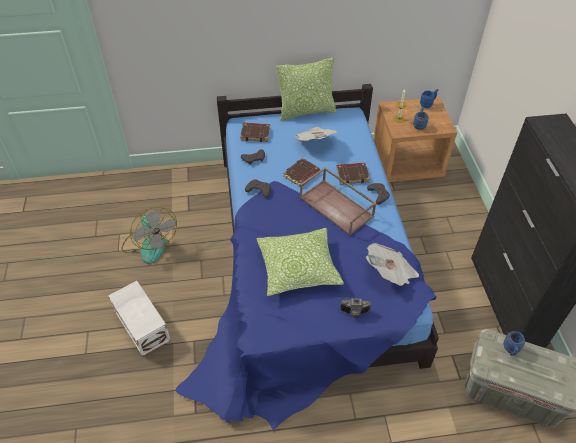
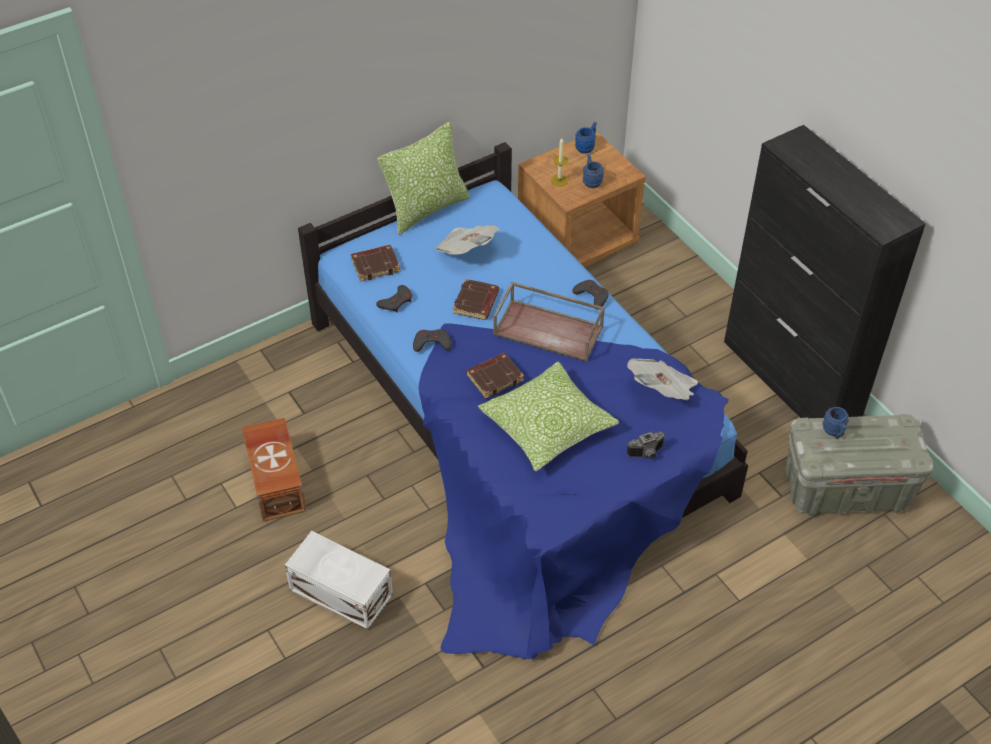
camera: 25 degrees left, 0 degrees up
(150, 244) = (277, 480): fan -> brown storage box
(352, 175) = (543, 280): brown book -> brown book (495, 377)

